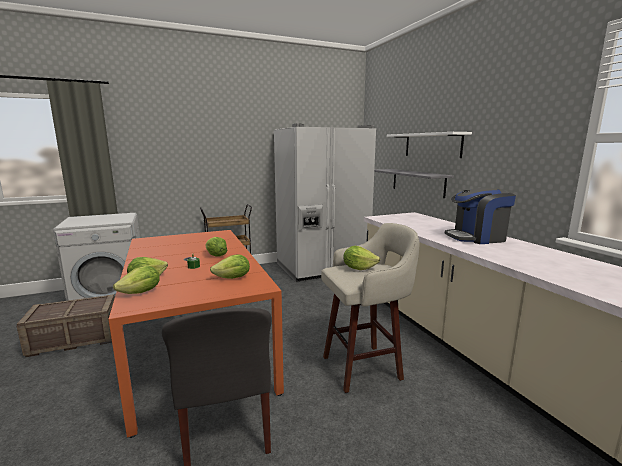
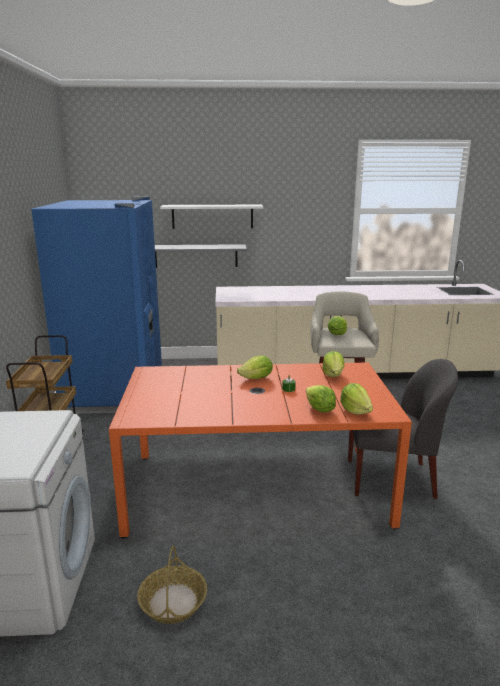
camera: 70 degrees left, 5 degrees up
(76, 338) = (173, 601): crate -> basket
(322, 267) = (116, 389): white fridge -> blue fridge
(477, 238) = (321, 291): coffee machine -> none

